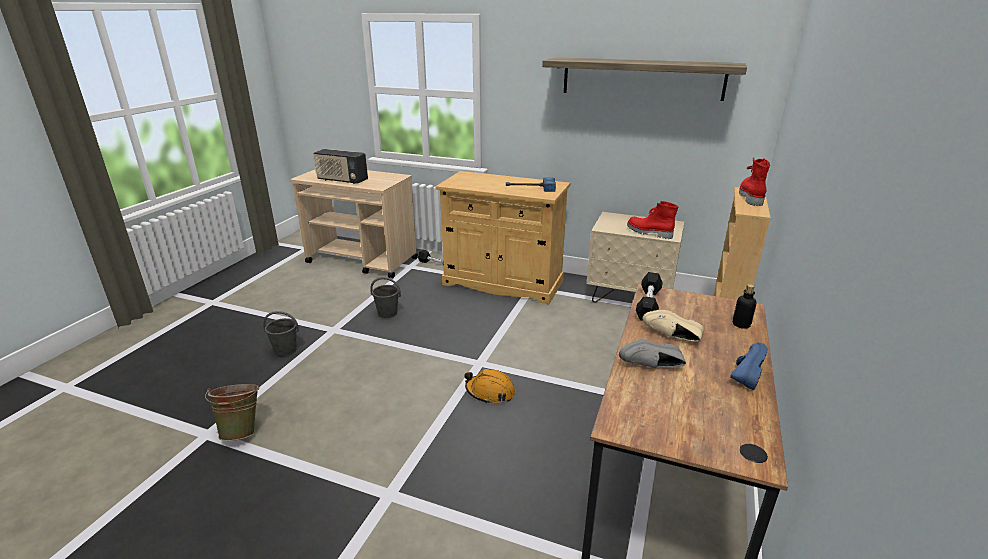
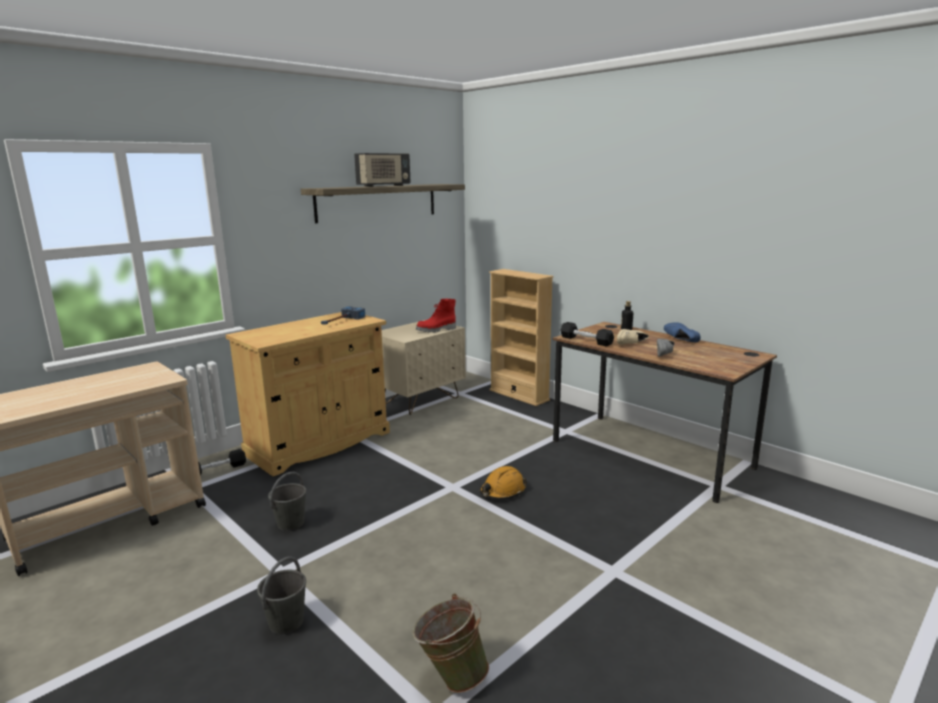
camera: 65 degrees left, 10 degrees down
(342, 180) = (84, 396): radio -> radio (384, 186)
(750, 197) = (514, 272): red boot -> none

